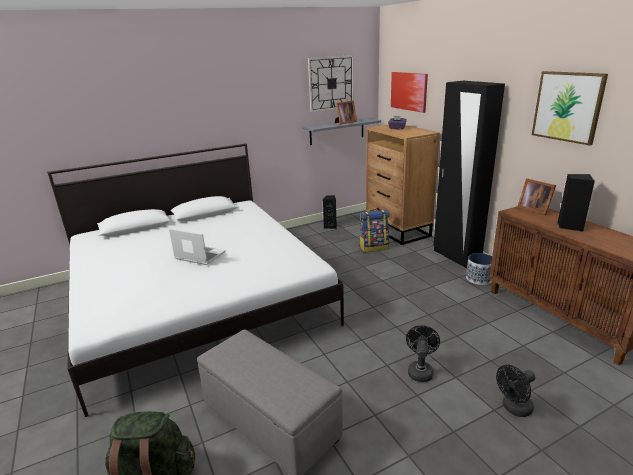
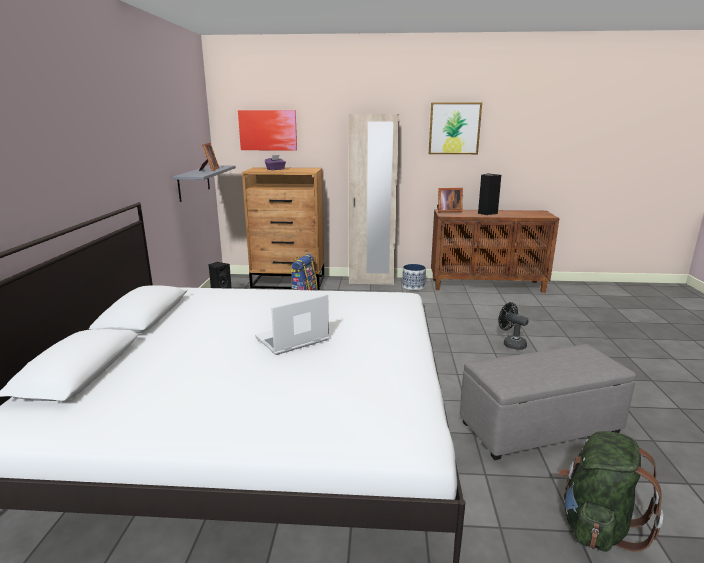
camera: 60 degrees left, 5 degrees down
(331, 83) = (184, 121): wall clock -> none
(456, 257) = (371, 281): black wardrobe -> beige wardrobe
(514, 408) = (569, 331): black fan -> none

